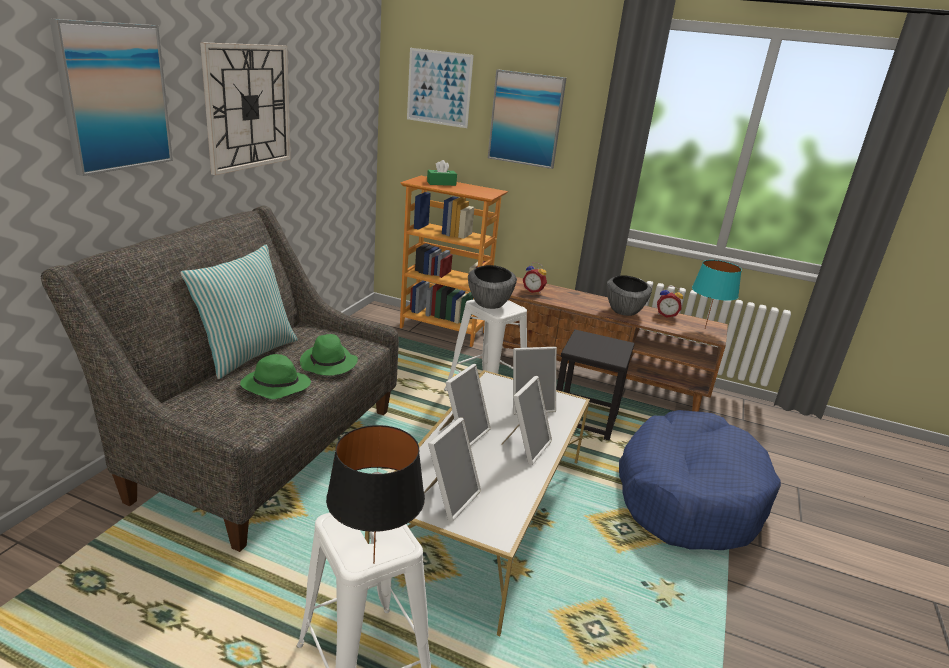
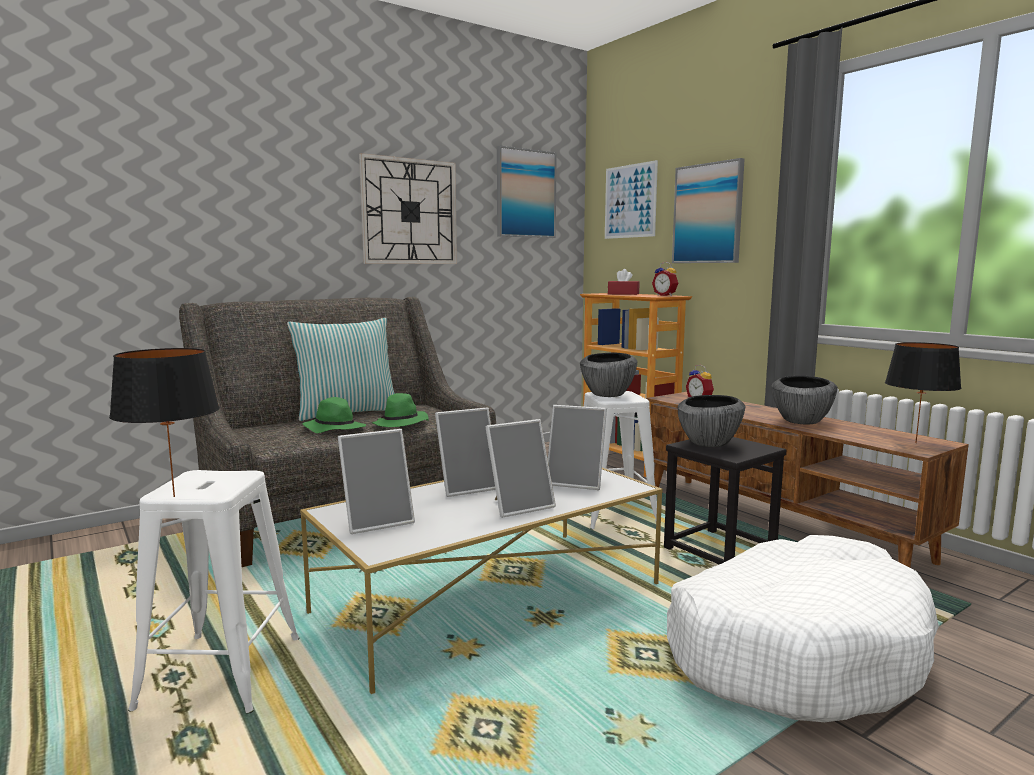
camera: 35 degrees right, 15 degrees down
(115, 97) = (270, 188): picture -> picture (525, 194)
(441, 183) = (623, 294): green tissue box -> red tissue box
(586, 346) = (709, 444): none -> bowl
(666, 315) = (867, 429): alarm clock -> alarm clock (665, 295)
(688, 495) = (794, 651): blue dog bed -> white dog bed
(704, 328) = (915, 443): turquoise table lamp -> black table lamp

